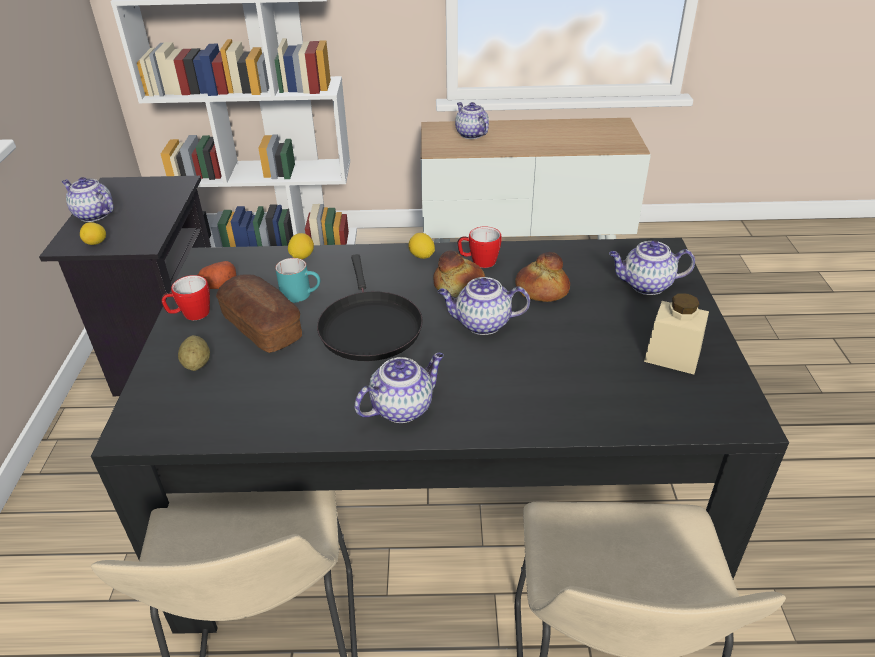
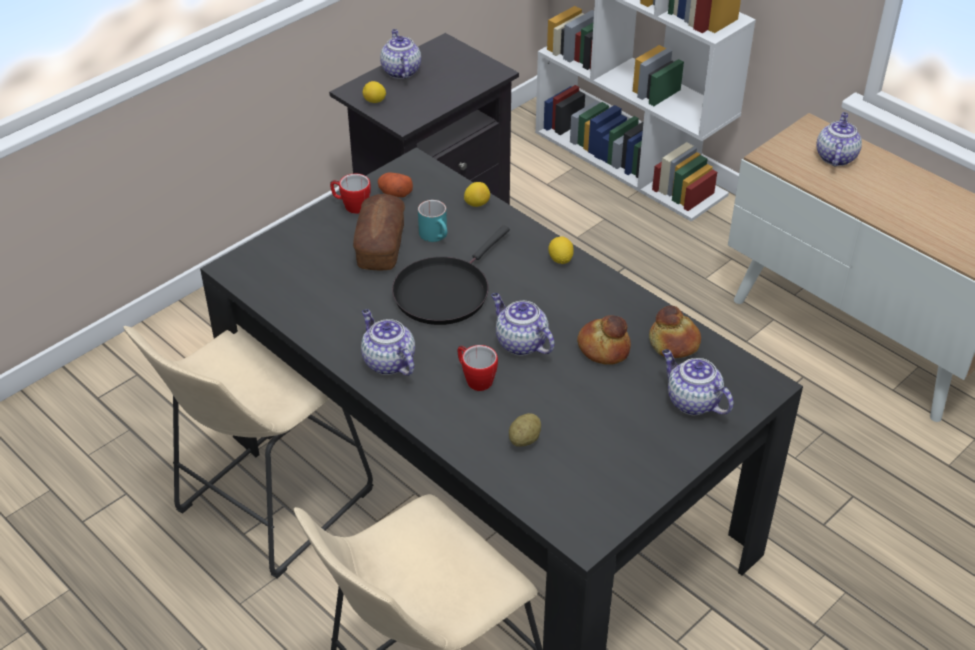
camera: 45 degrees right, 5 degrees up
(197, 364) = (313, 246): potato -> potato (524, 439)
(402, 407) = (387, 362): teapot -> teapot turned 135 degrees counterclockwise
(458, 286) = (548, 303): bread -> bread (673, 343)
(479, 262) = (595, 293): mug -> mug (475, 379)
(672, 356) = (612, 463): beige jar -> none

